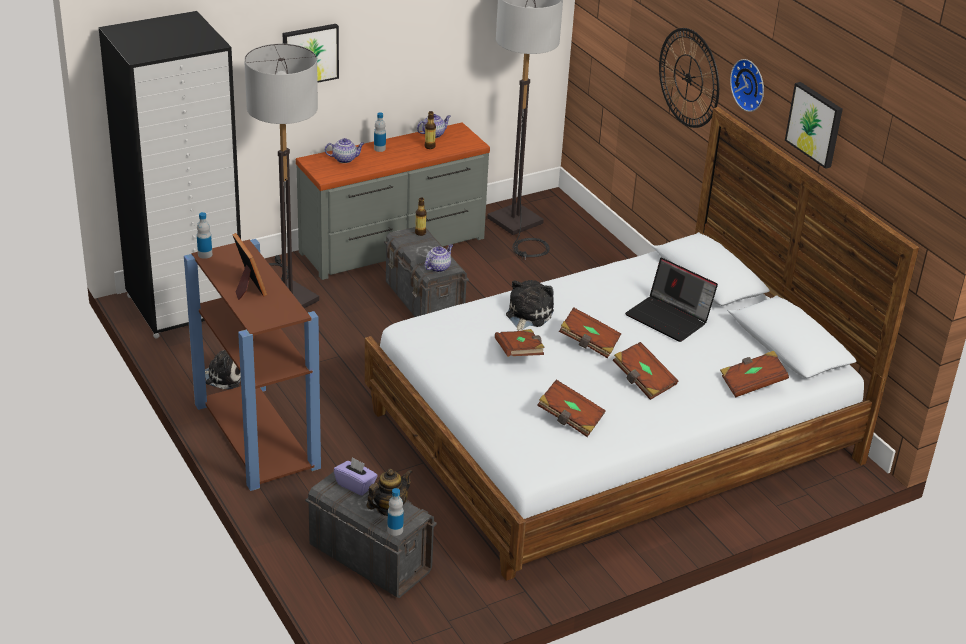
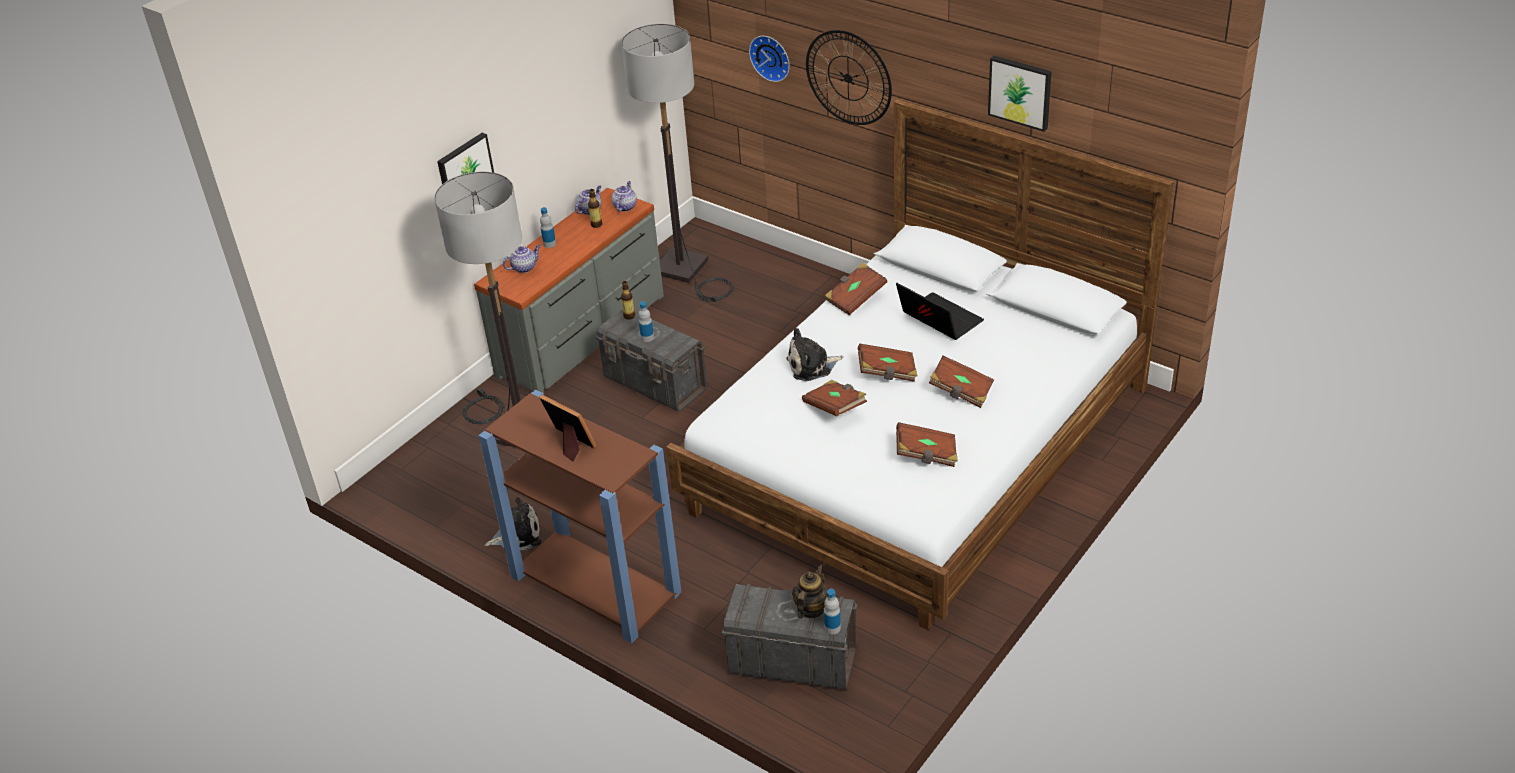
camera: 20 degrees left, 5 degrees up
(185, 306) = (423, 478): wardrobe -> none
(205, 254) = (499, 426): bottle -> bottle (647, 337)
(355, 485) = (763, 599): purple tissue box -> none
(438, 267) = (673, 346): teapot -> teapot (625, 206)
(527, 315) = (812, 366): plush toy -> plush toy turned 105 degrees counterclockwise
(669, 318) = (938, 320): laptop -> laptop turned 150 degrees counterclockwise
(750, 84) = (930, 69): wall clock -> wall clock (771, 57)
(752, 384) = (1053, 357): brown book -> brown book (855, 298)

